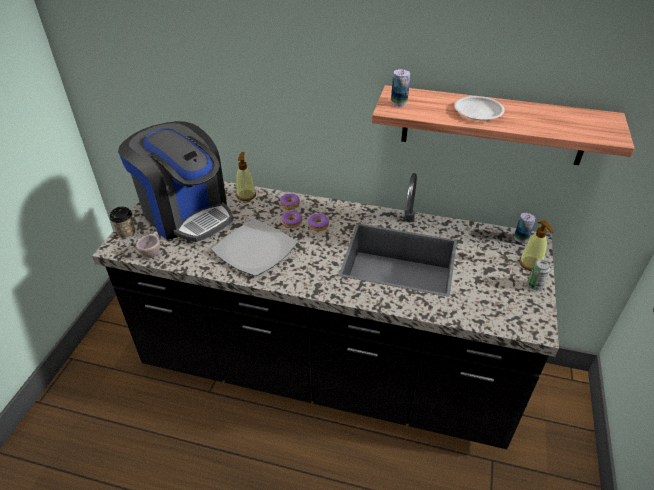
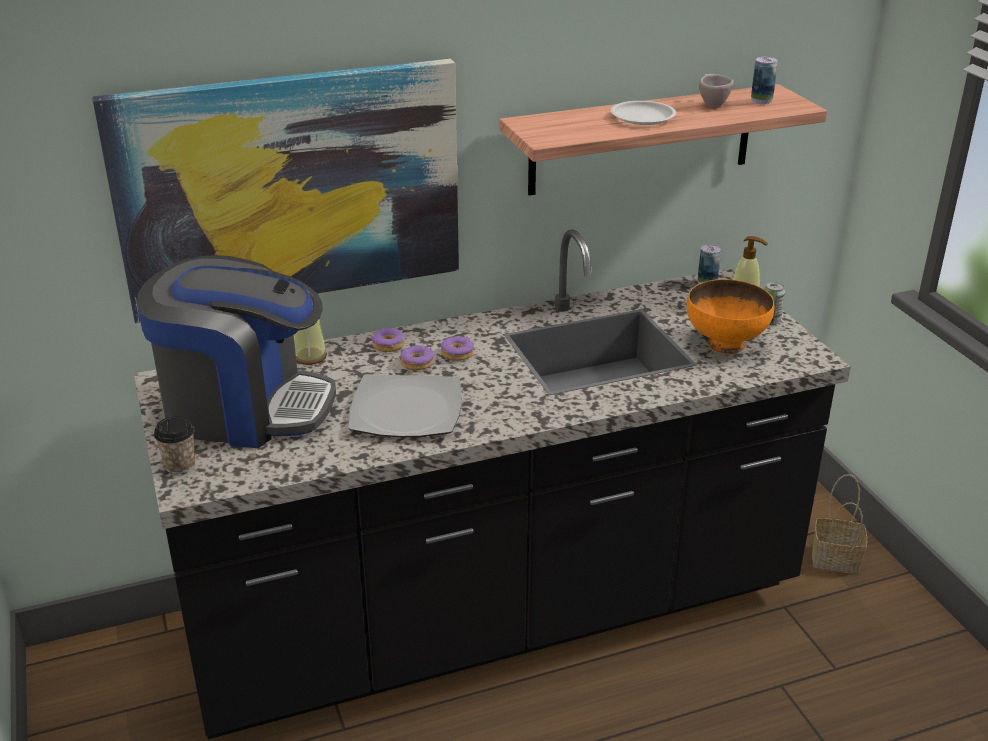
camera: 35 degrees left, 10 degrees down
(152, 252) = (257, 470): beige cup -> beige cup (710, 104)
(248, 96) = (290, 188): none -> picture
(398, 103) = (545, 131): can -> can (761, 101)
(484, 289) = (725, 344): none -> orange bowl
(556, 449) = (837, 559): none -> basket

